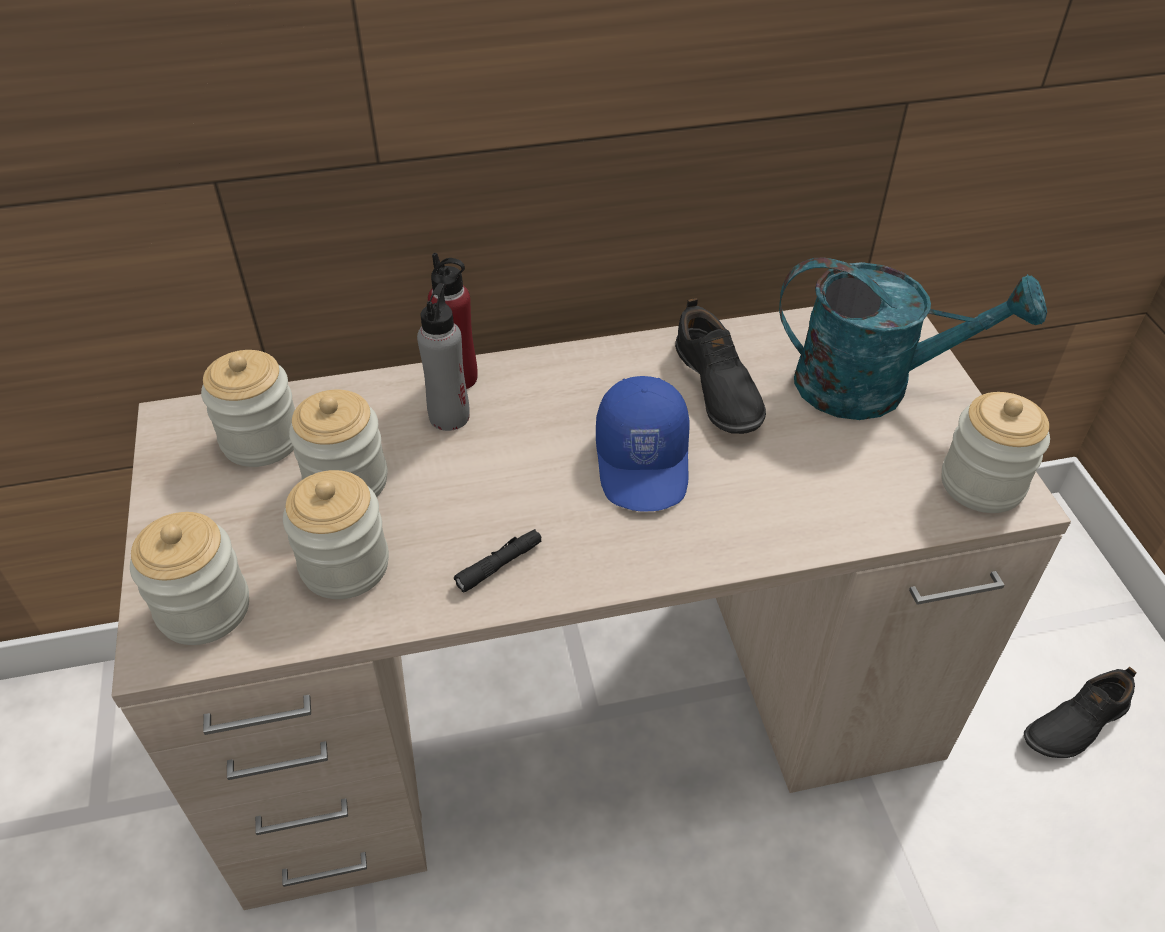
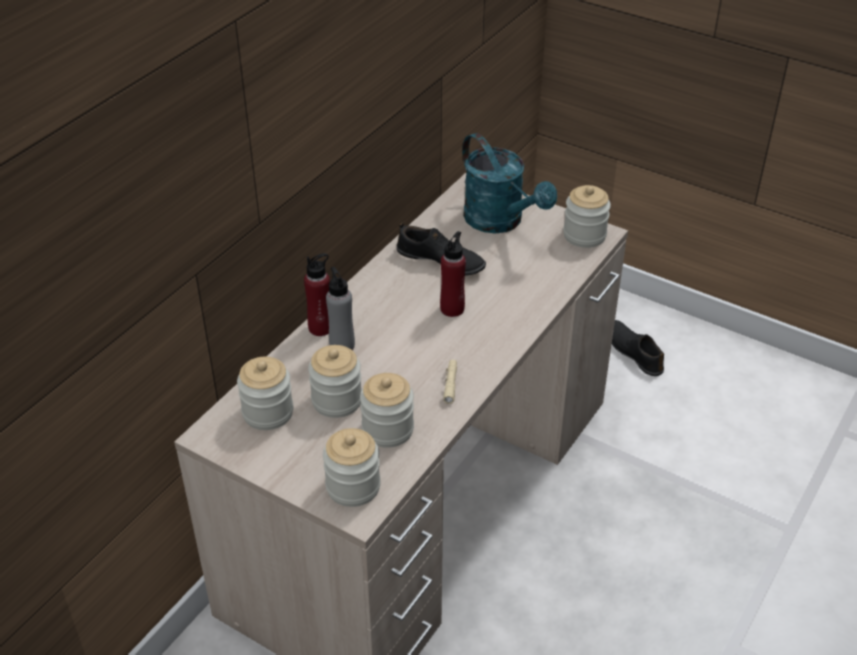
camera: 45 degrees left, 5 degrees down
(499, 565) = (450, 384): black flashlight -> beige flashlight
(644, 462) = (452, 309): blue cap -> red bottle
(873, 386) = (500, 222): turquoise watering can -> turquoise watering can turned 90 degrees clockwise
(1074, 723) = (634, 352): black shoe -> black shoe turned 135 degrees clockwise

